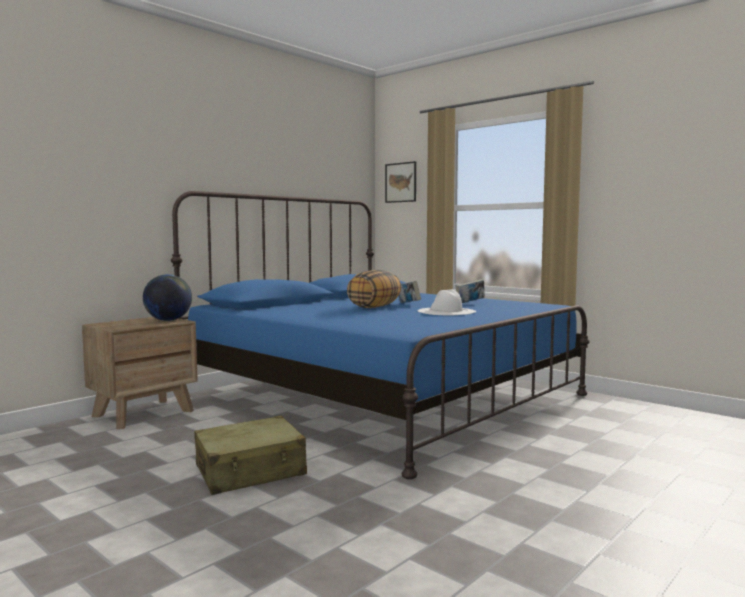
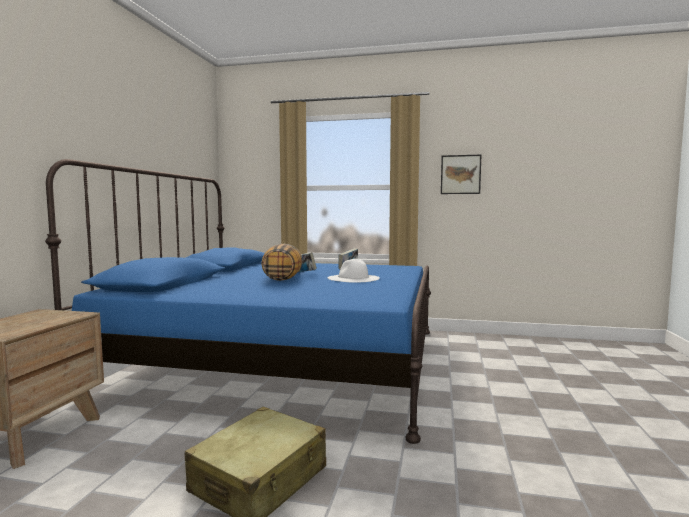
camera: 30 degrees left, 0 degrees up
(168, 320) = (60, 315): globe -> none
(401, 182) = (248, 164): picture -> picture (460, 174)

